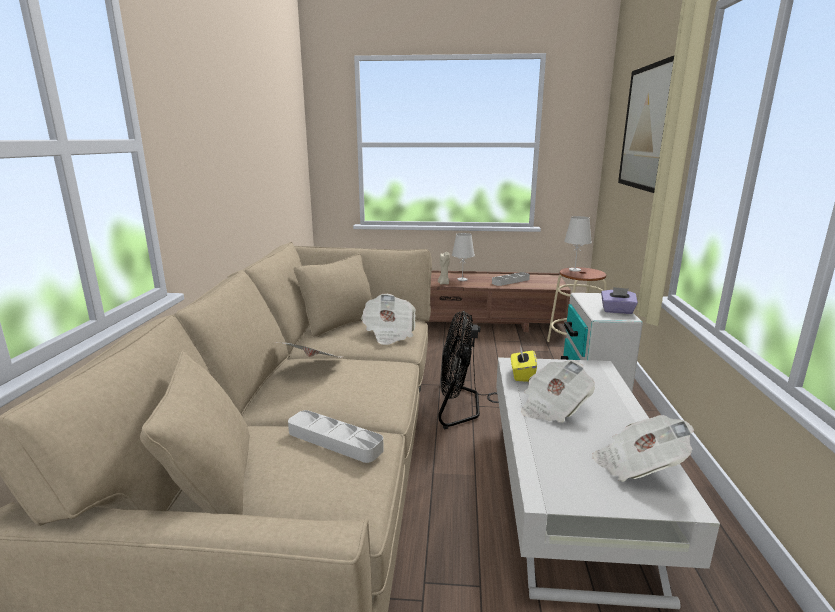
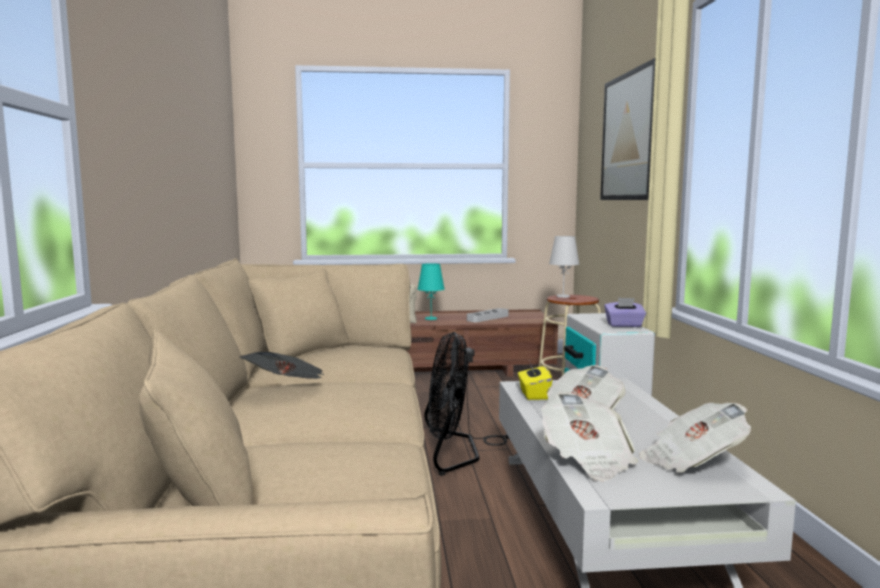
camera: 10 degrees left, 10 degrees down
(334, 440) = (344, 448): grey tray -> none
(389, 333) = (369, 357): newspaper -> newspaper (587, 460)
(462, 279) = (431, 318): white table lamp -> turquoise table lamp

